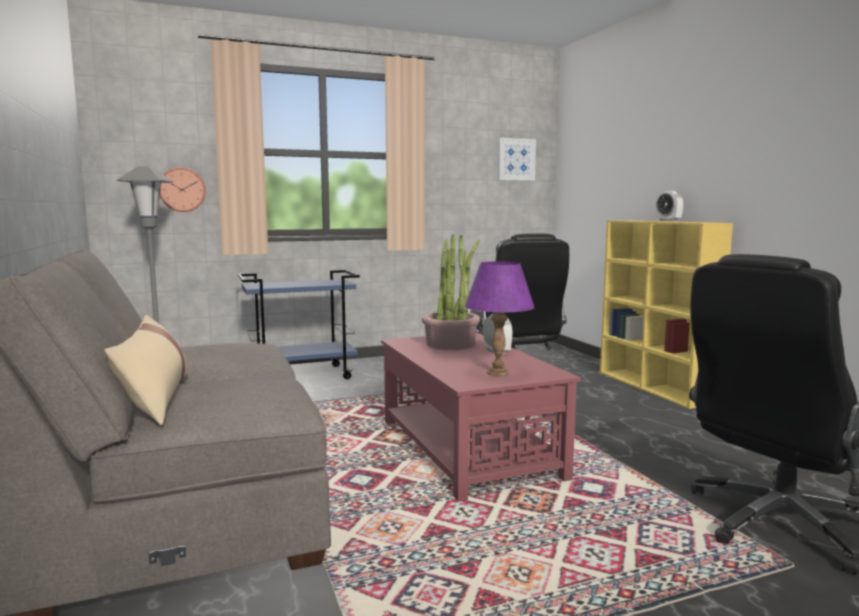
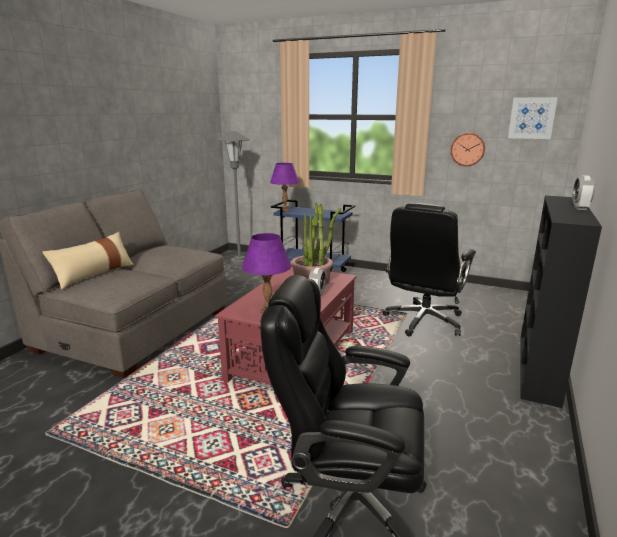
camera: 45 degrees right, 10 degrees up
(182, 190) = (267, 142): wall clock -> wall clock (467, 149)
(258, 286) = (285, 211): none -> purple table lamp
(655, 387) = (539, 368): yellow bookcase -> black bookcase

